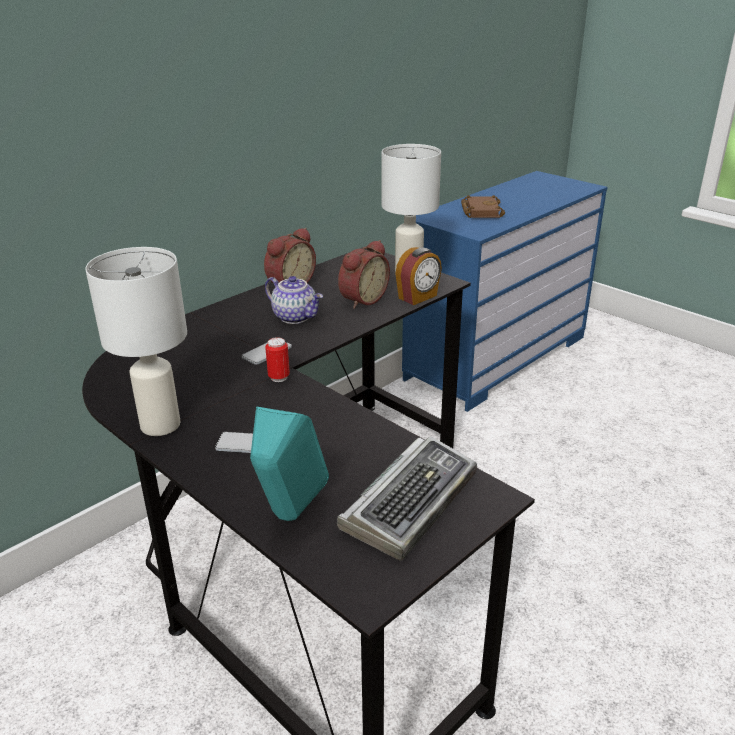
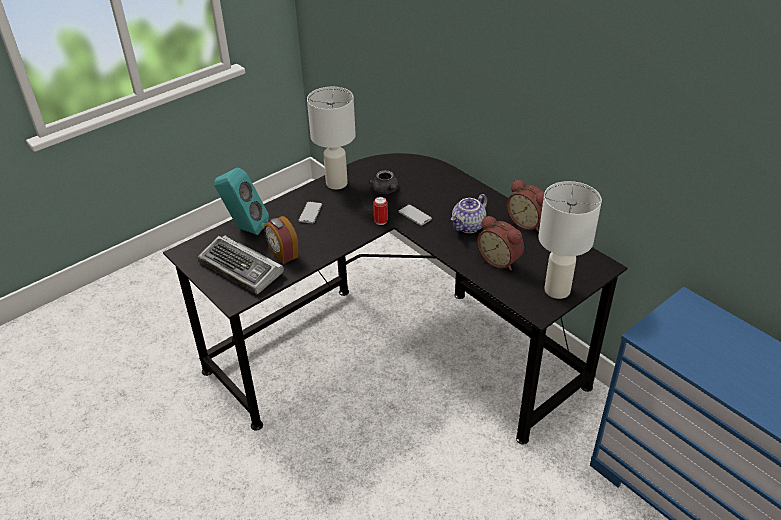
camera: 95 degrees right, 10 degrees up
(196, 377) = (386, 190): none -> grey teapot
(418, 297) = (505, 292): alarm clock -> alarm clock (283, 254)
(480, 211) = (724, 348): brown book -> none

